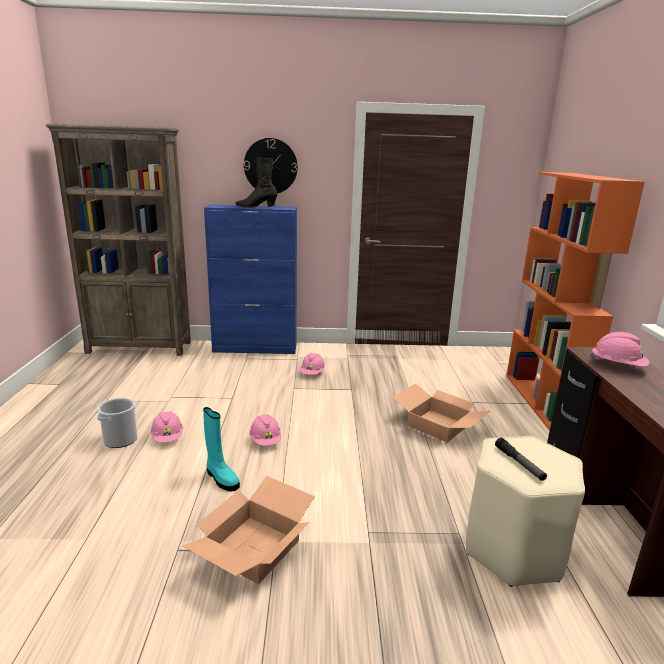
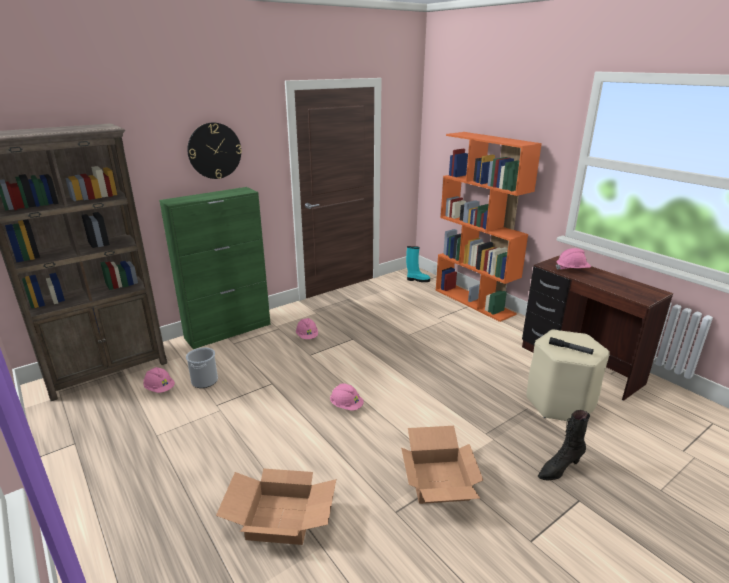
camera: 35 degrees left, 5 degrees up
(120, 439) = (228, 462): bucket -> bucket (204, 381)
(167, 438) = (267, 440): pink hard hat -> pink hard hat (160, 388)
(221, 478) = (354, 449): turquoise boot -> turquoise boot (417, 280)
(255, 348) = (229, 331): blue cabinet -> green cabinet
(256, 207) = (217, 195): black boot -> black boot (559, 469)
(439, 425) = (439, 343): cardboard box -> cardboard box (282, 517)

